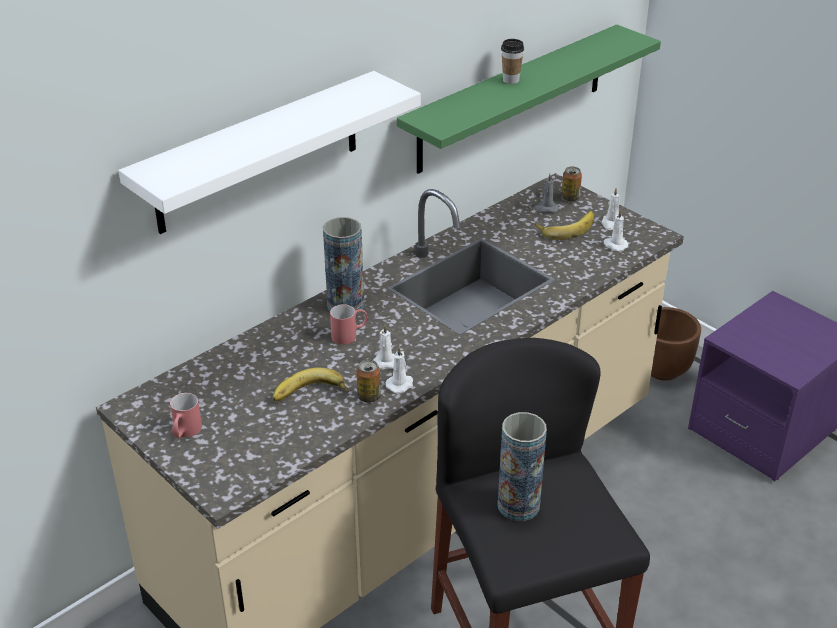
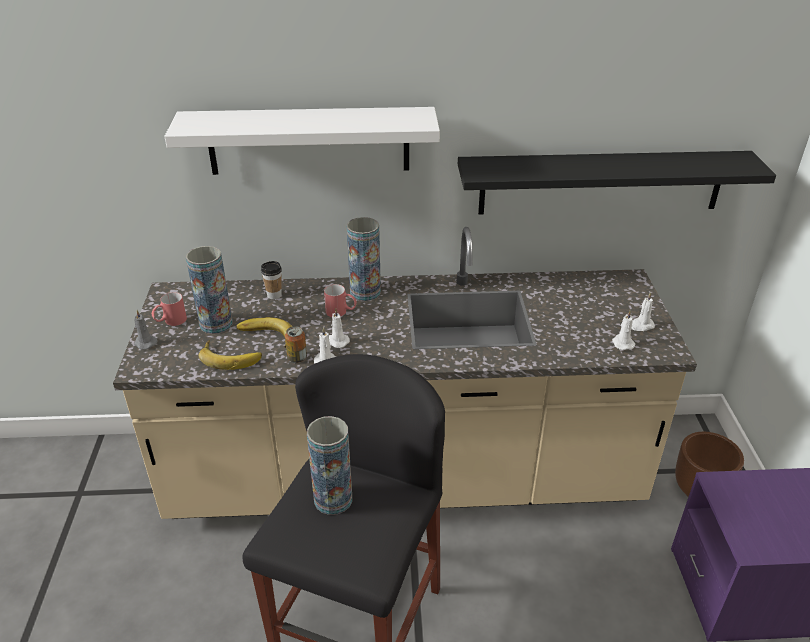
camera: 40 degrees right, 0 degrees up
(239, 409) = (216, 324): none -> vase
(511, 80) = (586, 161): cup -> cup (274, 295)
(513, 98) = (601, 182): green shelf -> black shelf
(545, 208) = (600, 291): grey candle -> grey candle (145, 343)
(566, 227) = (598, 311): banana -> banana (231, 357)
(570, 198) = (631, 292): can -> none

